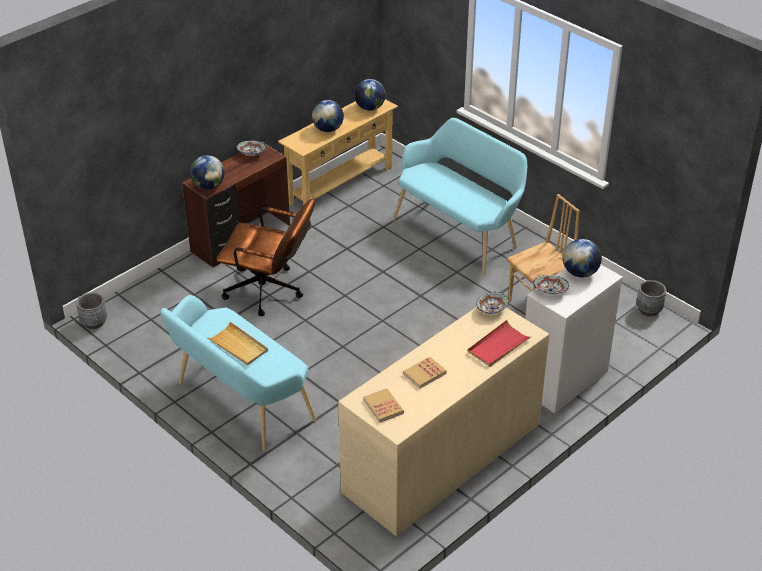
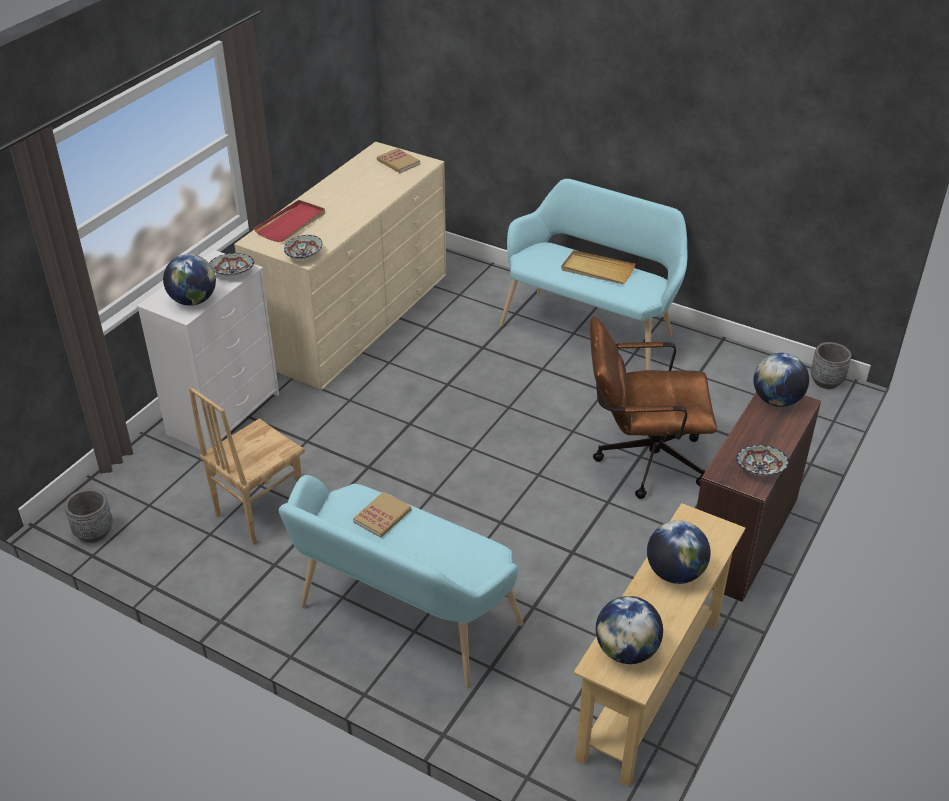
camera: 165 degrees right, 0 degrees up
(424, 373) = (366, 191): book -> book (382, 516)

